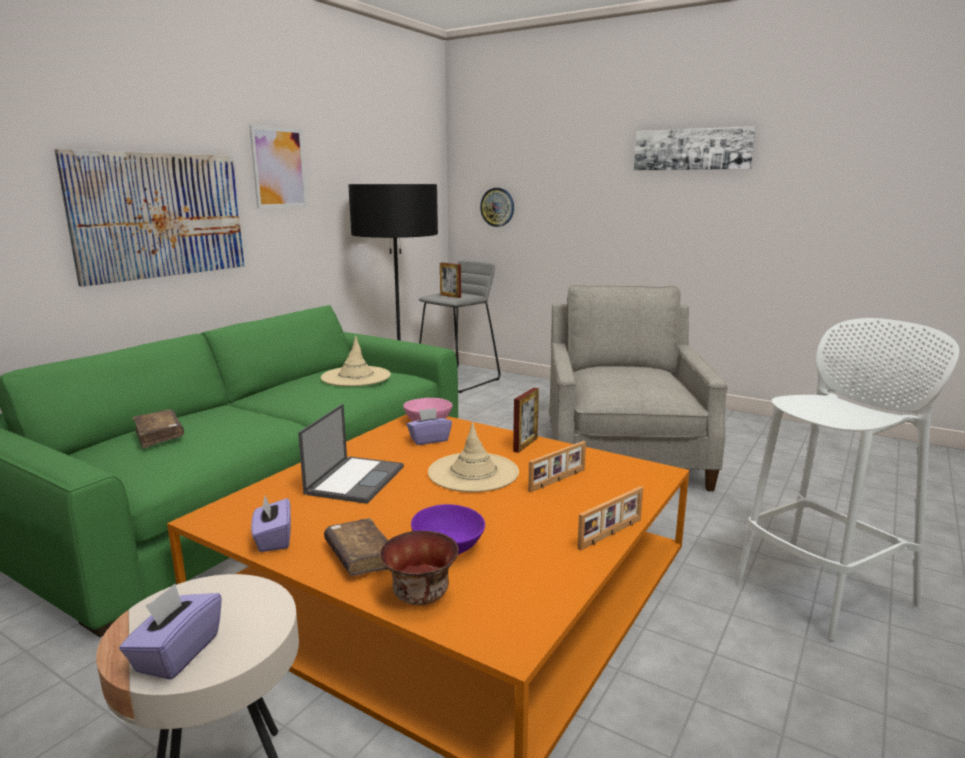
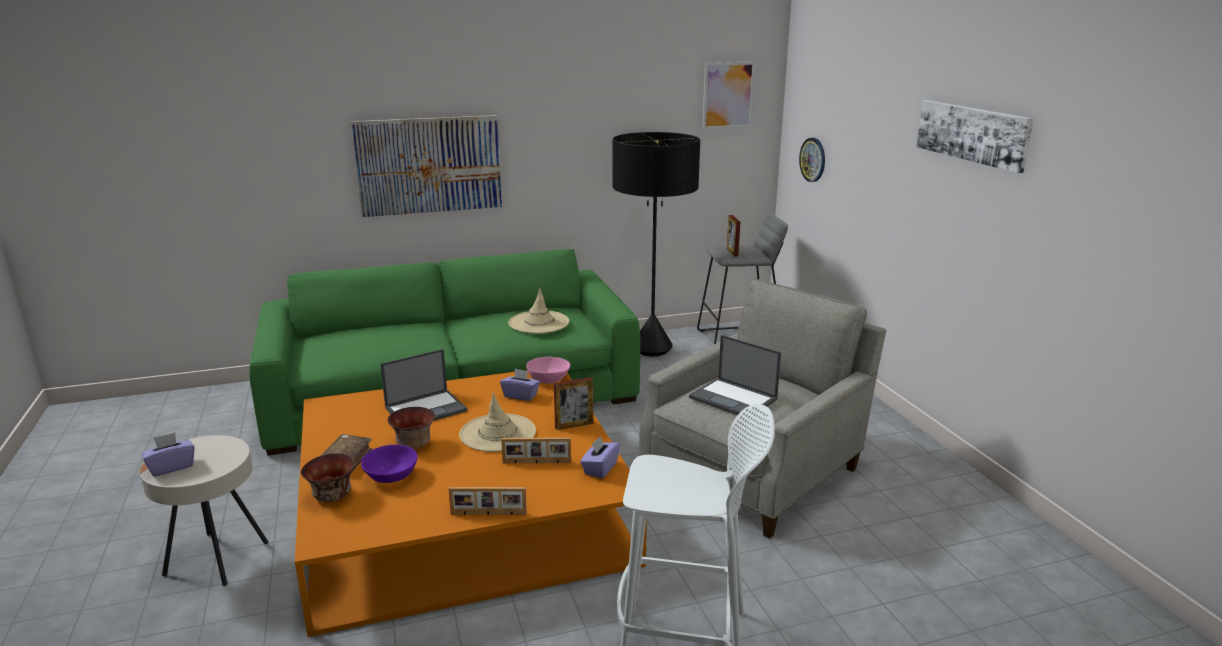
camera: 40 degrees right, 5 degrees up
(159, 435) = (355, 337): brown book -> none
(273, 539) = (327, 431): purple tissue box -> purple tissue box (600, 468)
(279, 168) = (548, 121): picture -> picture (728, 95)
(407, 512) = (413, 444): none -> bowl
(635, 381) = (734, 399): none -> laptop

